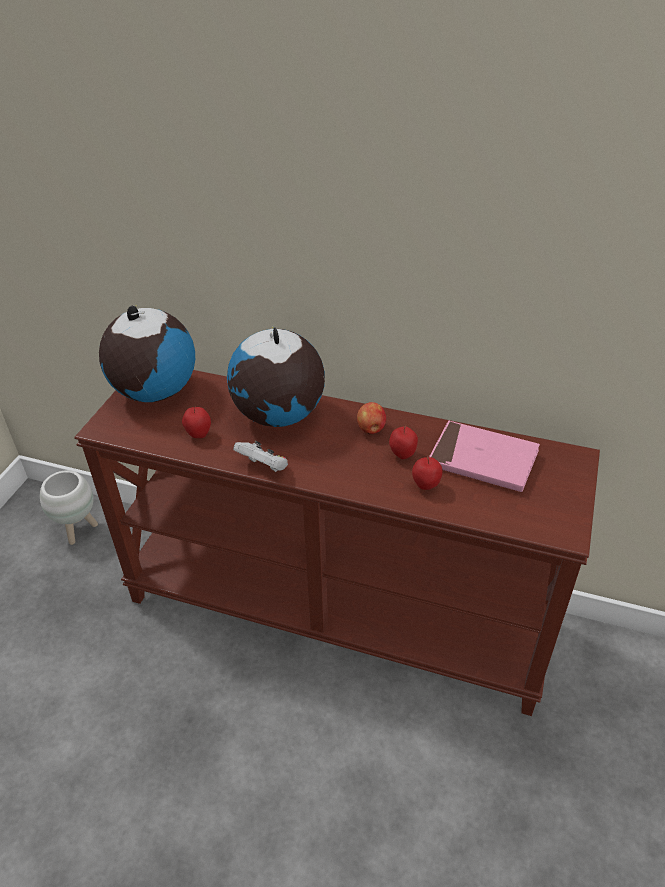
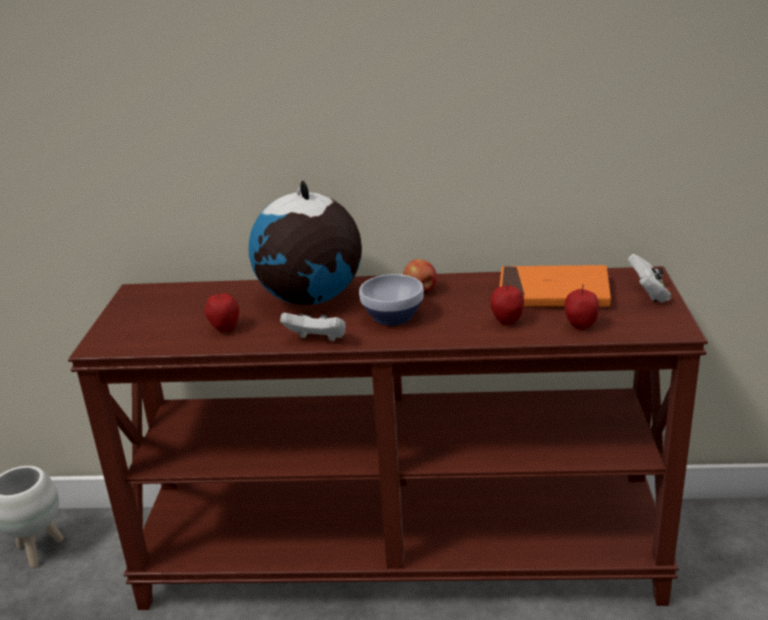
camera: 15 degrees left, 15 degrees down
(154, 392) = (151, 305): globe -> none
(336, 455) = (394, 317): none -> bowl
(402, 455) = (467, 304): apple -> apple (580, 327)
(482, 460) = (553, 293): pink book -> orange book
(566, 484) = (648, 294): none -> white game controller

